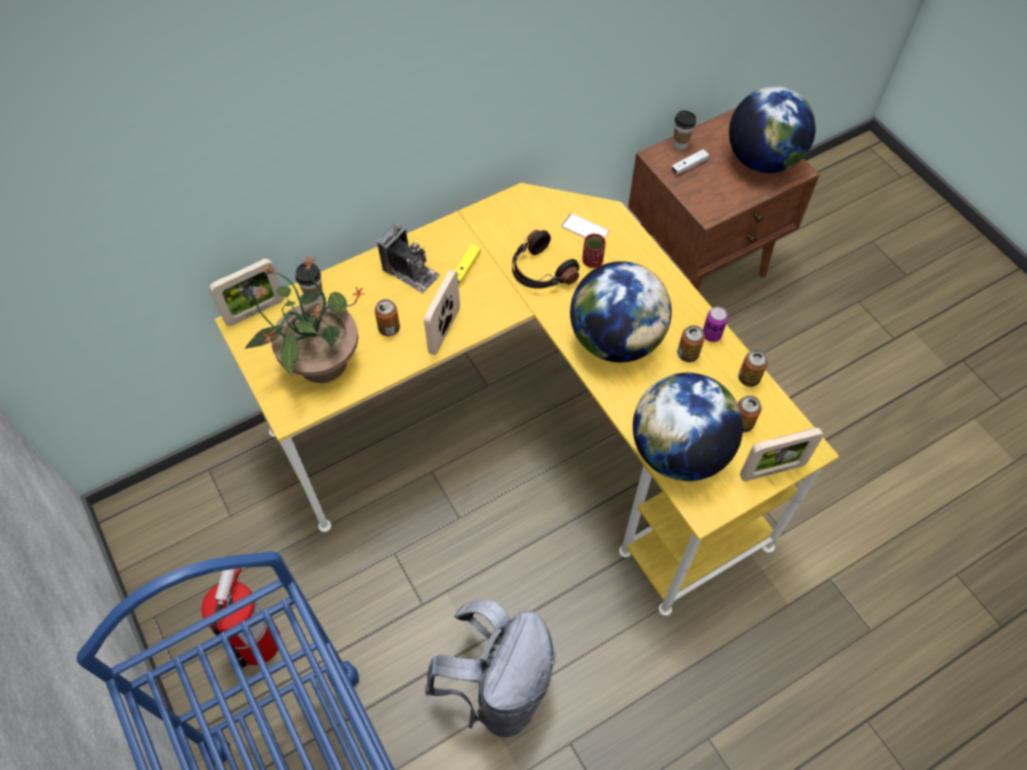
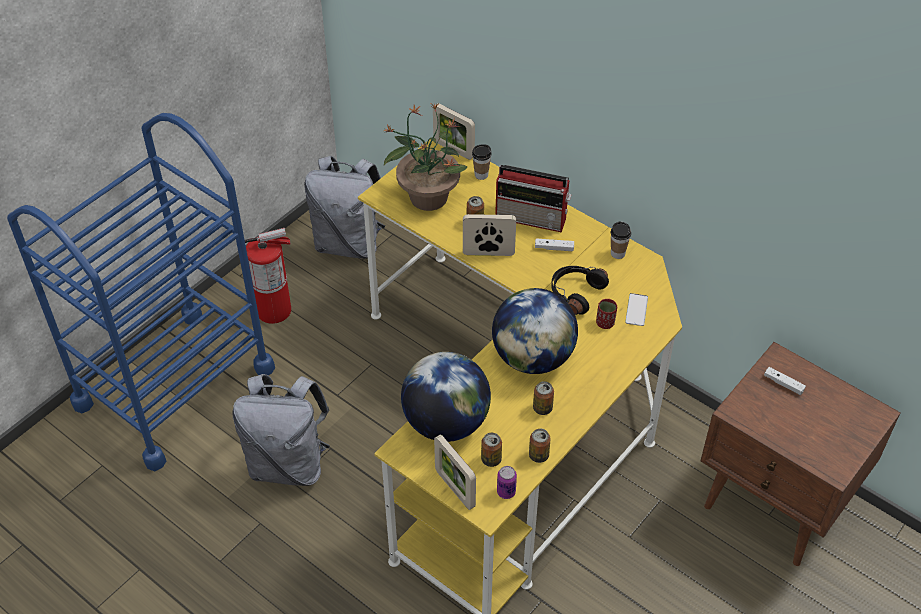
camera: 70 degrees right, 10 degrees down
(195, 522) = (349, 243): none -> grey backpack
(410, 272) = (532, 218): camera -> radio
(466, 268) = (554, 248): yellow game controller -> white game controller
(680, 144) = (806, 371): cup -> cup (617, 253)
(711, 335) = (571, 420): can -> can (506, 492)
(762, 160) = (829, 440): globe -> none

